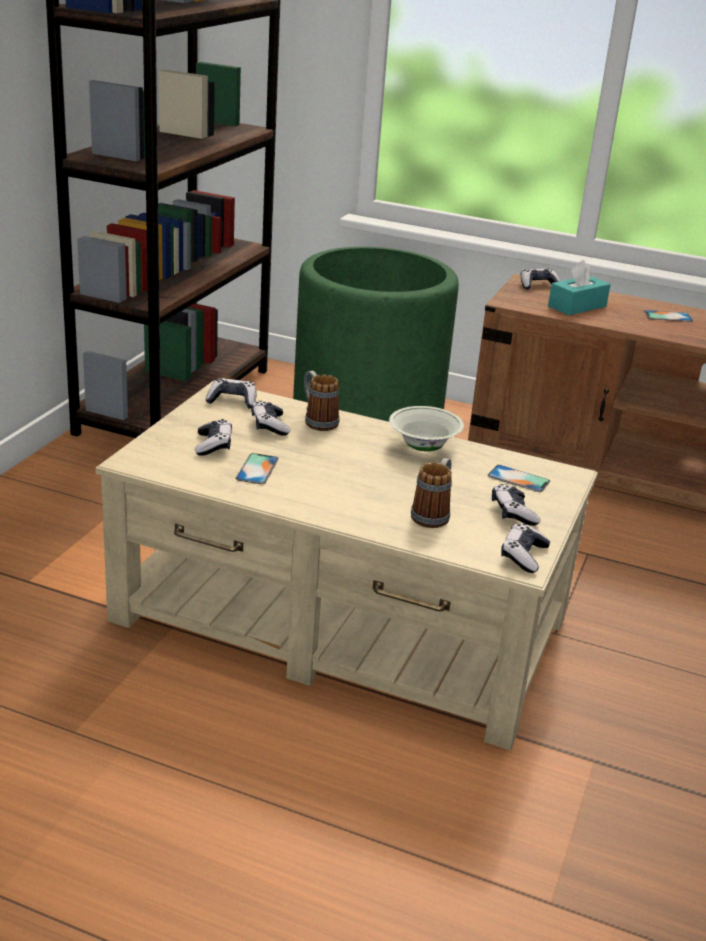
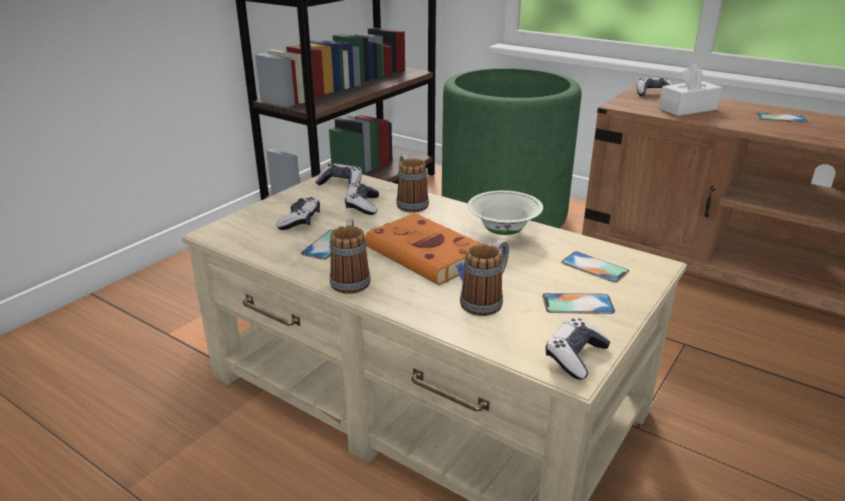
camera: 15 degrees right, 0 degrees up
(299, 501) = (351, 279): none -> mug
(362, 476) = (428, 256): none -> orange book
(513, 513) = (577, 304): game controller -> phone
(577, 306) = (687, 109): turquoise tissue box -> white tissue box

